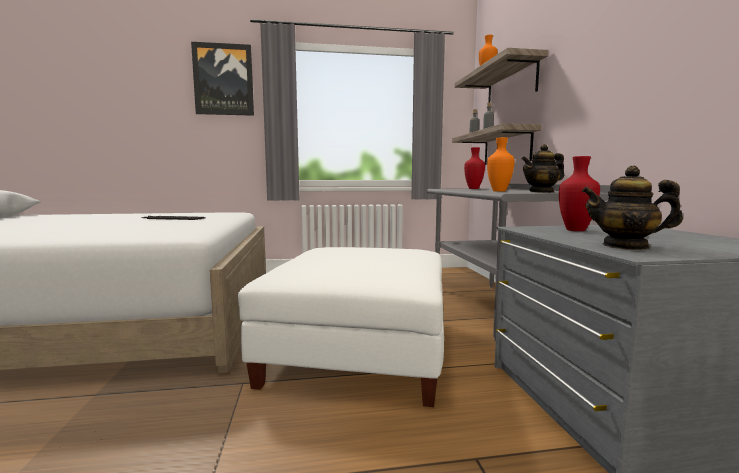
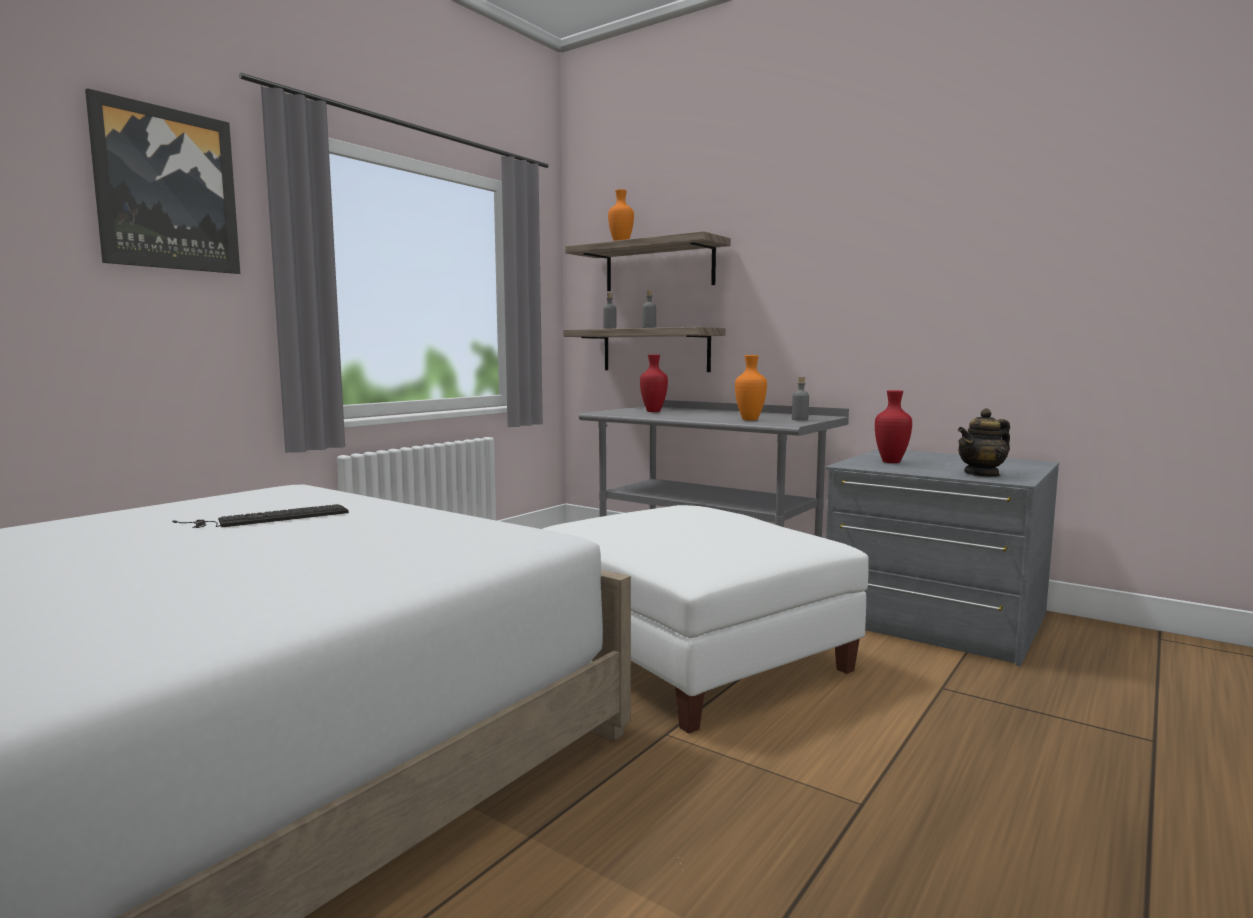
camera: 45 degrees left, 0 degrees up
(541, 192) = (800, 419): teapot -> grey bottle

